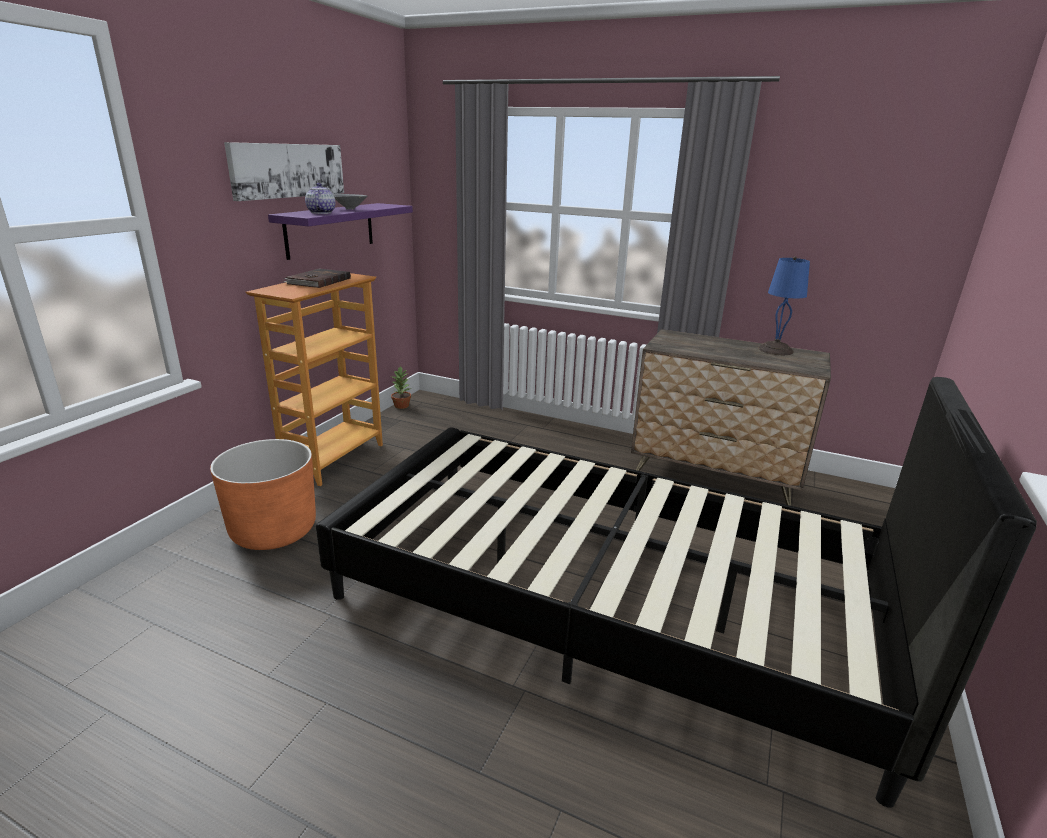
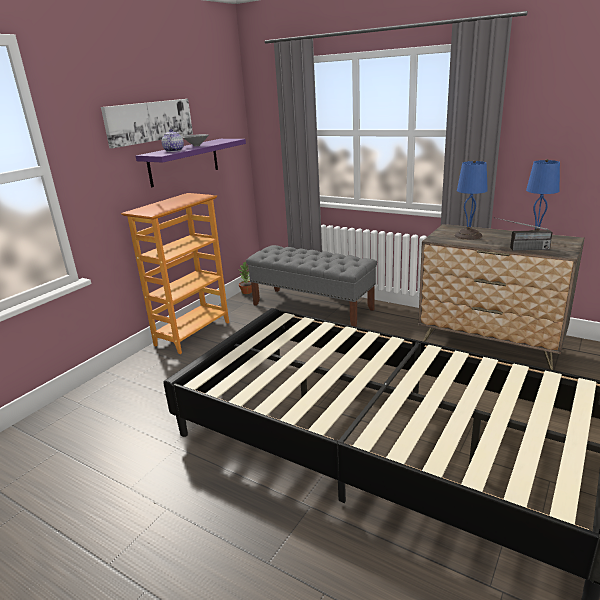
camera: 10 degrees right, 0 degrees up
(274, 530) = (144, 386): orange planter -> none
(318, 281) = (173, 201): brown book -> none
(490, 427) = (312, 307): none -> grey bench
(696, 344) = (468, 235): none -> blue table lamp
(762, 363) = (519, 249): none -> radio

